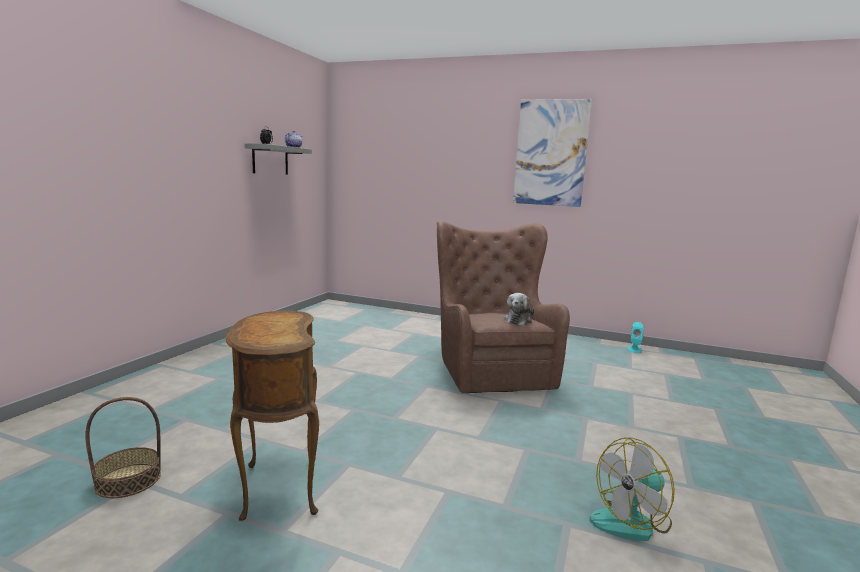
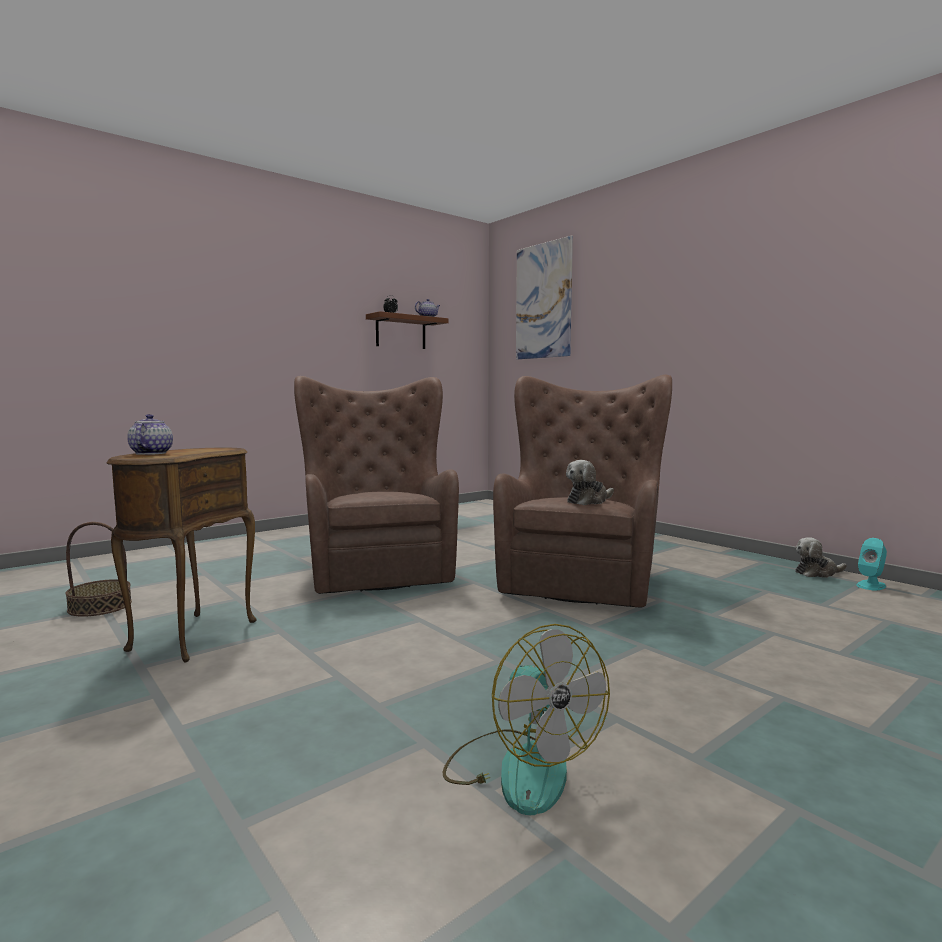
camera: 30 degrees right, 5 degrees down
(256, 333) = (151, 453): none -> teapot
(270, 160) = (401, 332): grey shelf -> brown shelf
(337, 385) = (377, 568): none -> brown armchair
(551, 153) = (736, 284): picture -> picture (543, 301)
(602, 344) = (817, 573): none -> plush toy
(632, 521) = (520, 768): fan -> fan turned 120 degrees counterclockwise

